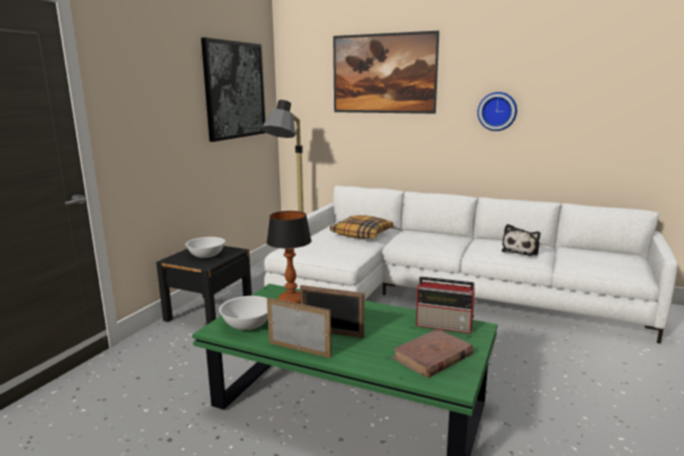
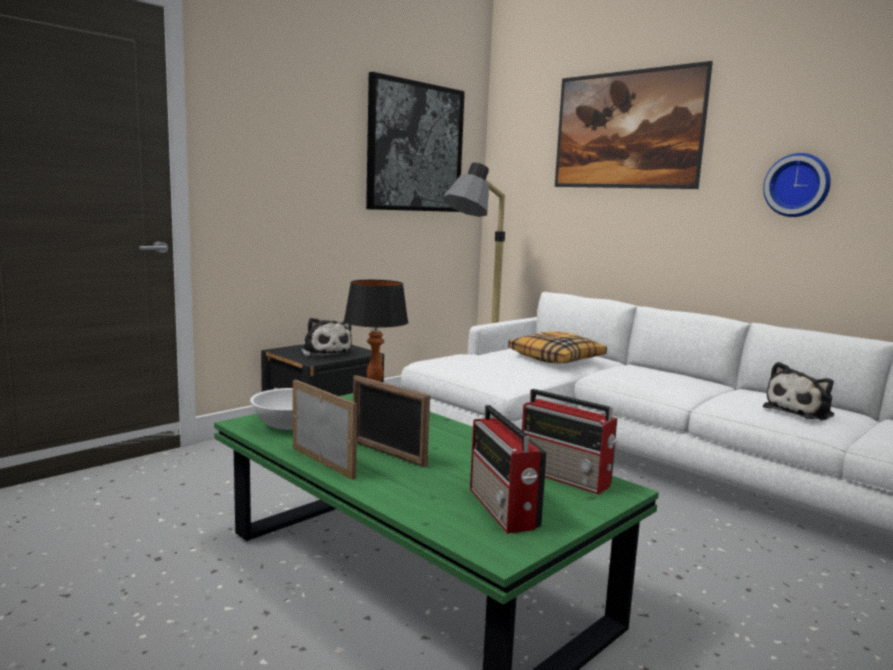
camera: 20 degrees right, 5 degrees down
(206, 255) = (325, 352): white bowl -> plush toy
(432, 356) = (503, 509): brown book -> radio

